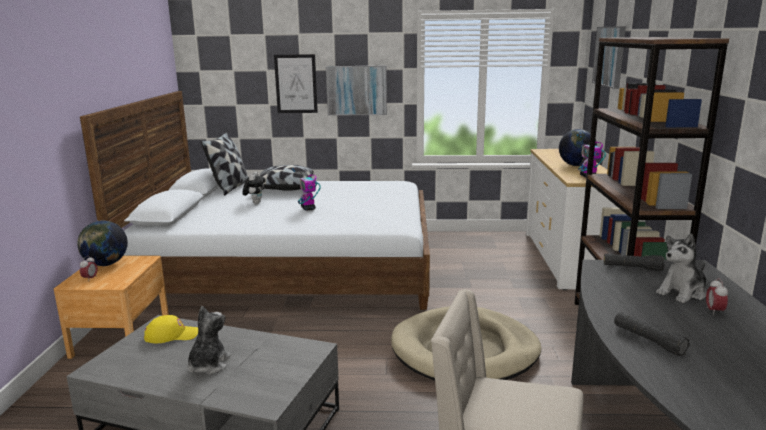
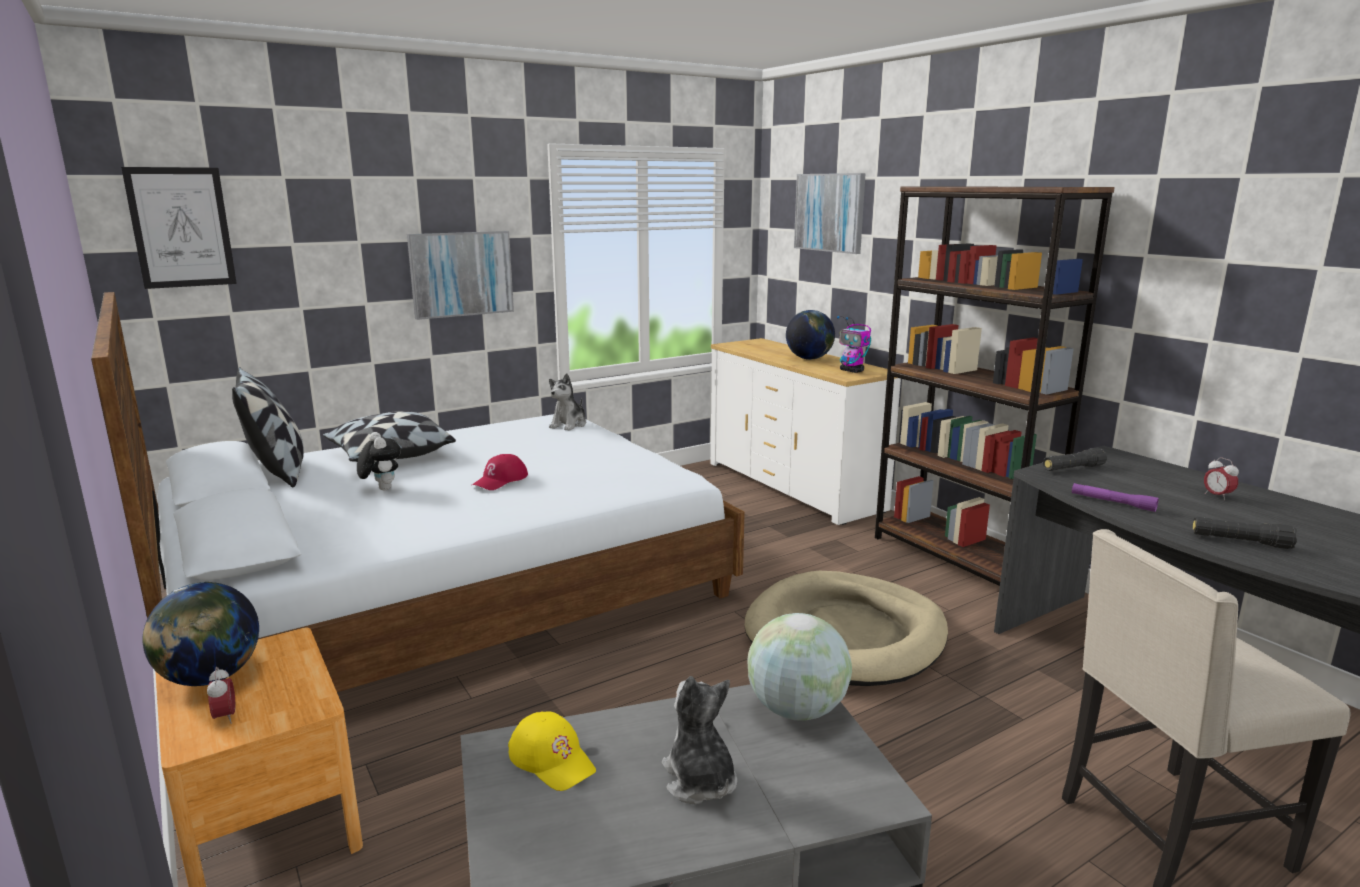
camera: 35 degrees left, 0 degrees up
(172, 335) = (552, 759): yellow cap -> yellow cap turned 90 degrees clockwise
(296, 84) = (353, 267): picture -> picture (181, 227)
(296, 355) = (796, 710): none -> globe
(308, 208) = (500, 480): toy robot -> red cap
(607, 294) = (1112, 503): none -> purple flashlight
(682, 293) = (1160, 484): plush toy -> plush toy (569, 425)

